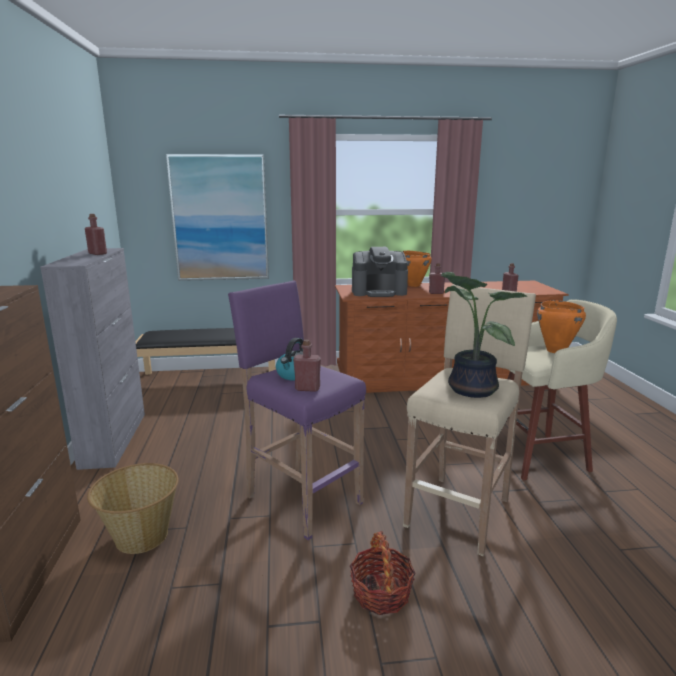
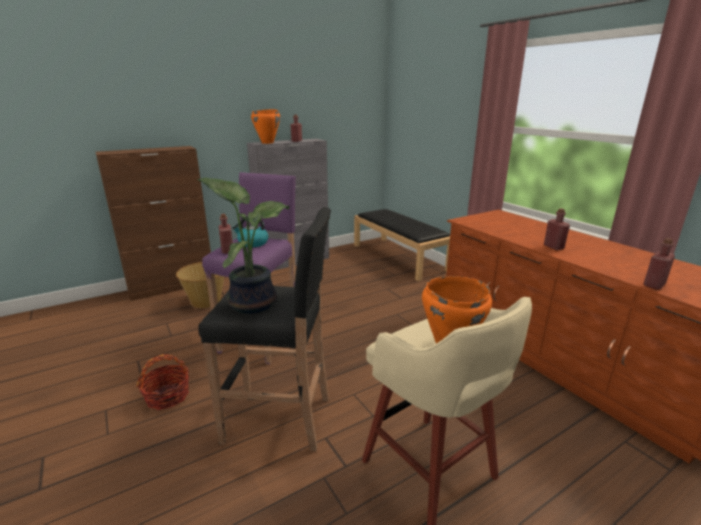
camera: 65 degrees right, 5 degrees up
(220, 218) = (436, 128): picture -> none
(379, 292) = (503, 225): coffee machine -> none
(414, 285) = (569, 234): orange cooking pot -> orange cooking pot (268, 143)
(459, 511) = (280, 419): beige stool -> black stool

